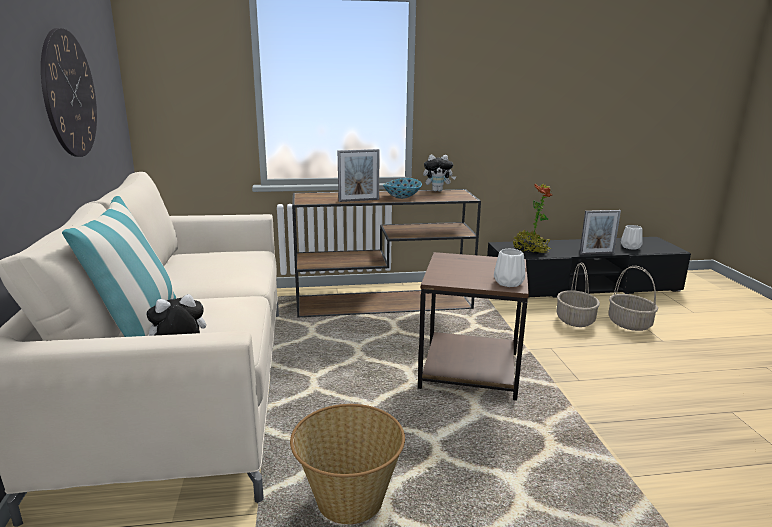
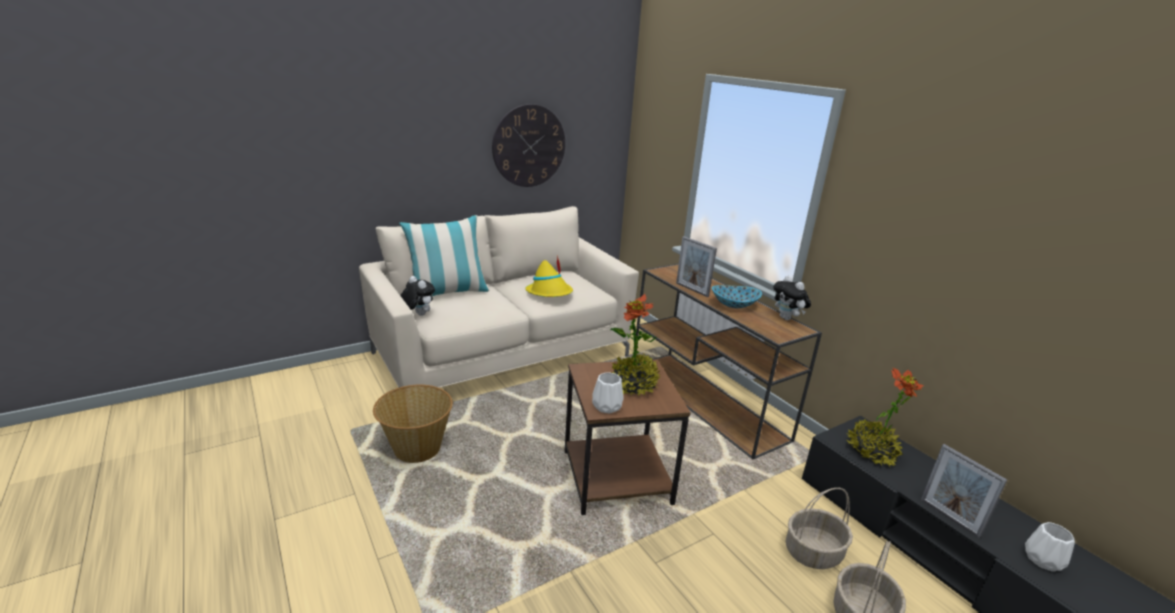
camera: 65 degrees right, 5 degrees up
(231, 269) = (550, 293): none -> yellow hat
(475, 267) = (633, 385): none -> potted plant

